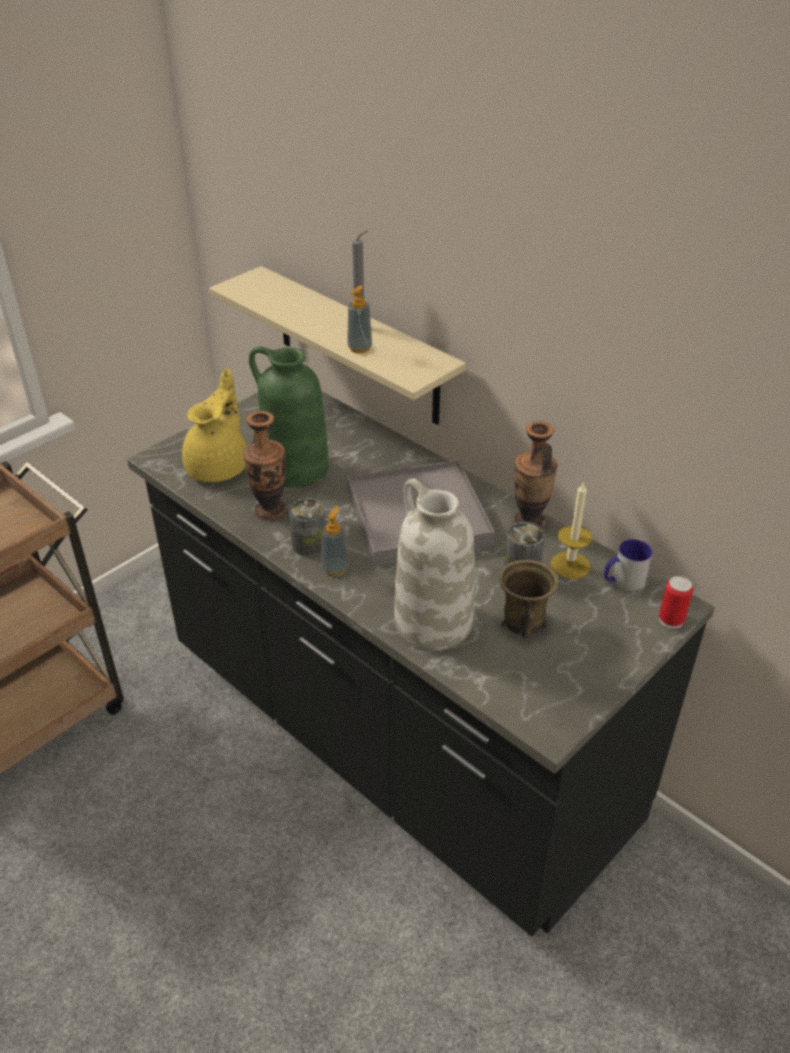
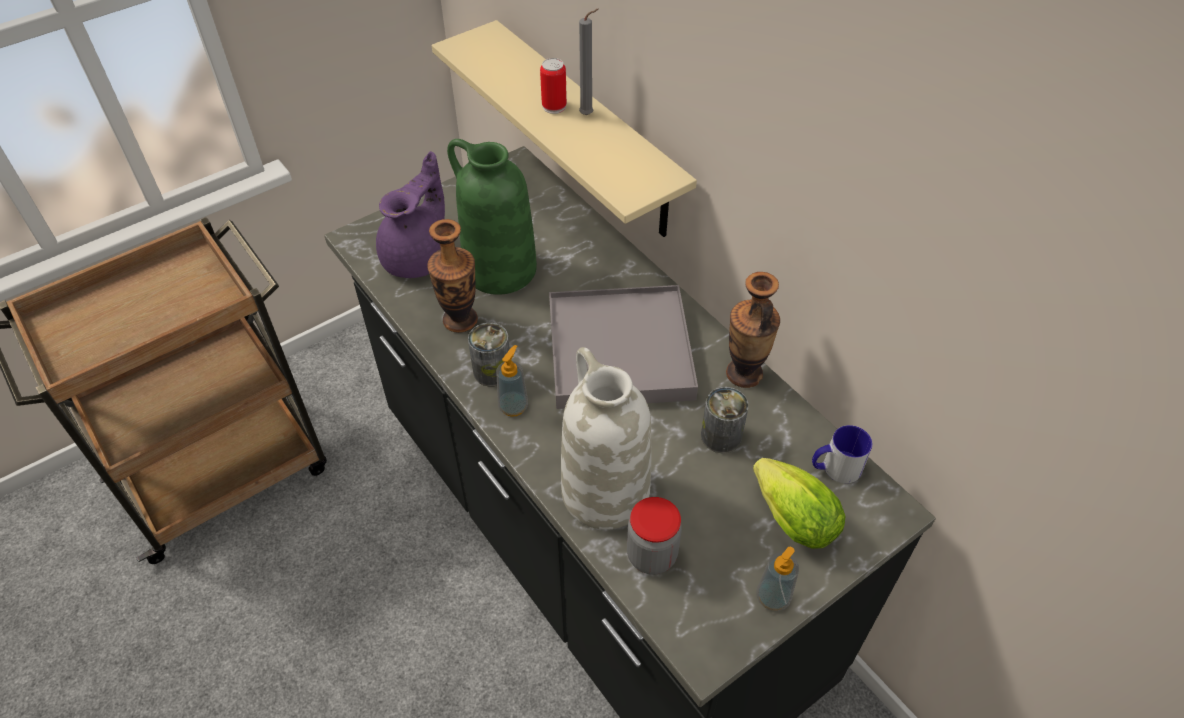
camera: 10 degrees right, 10 degrees up
(220, 466) = (419, 257): yellow teapot -> purple teapot
(359, 348) = (578, 146): soap dispenser -> soap dispenser (773, 597)
(486, 663) = (651, 555): none -> jar
(524, 621) = (708, 506): brown mug -> none
(570, 565) = (778, 438): candle -> none
(594, 620) = (788, 516): none -> lettuce
(671, 619) = (879, 529): can -> can (554, 106)

